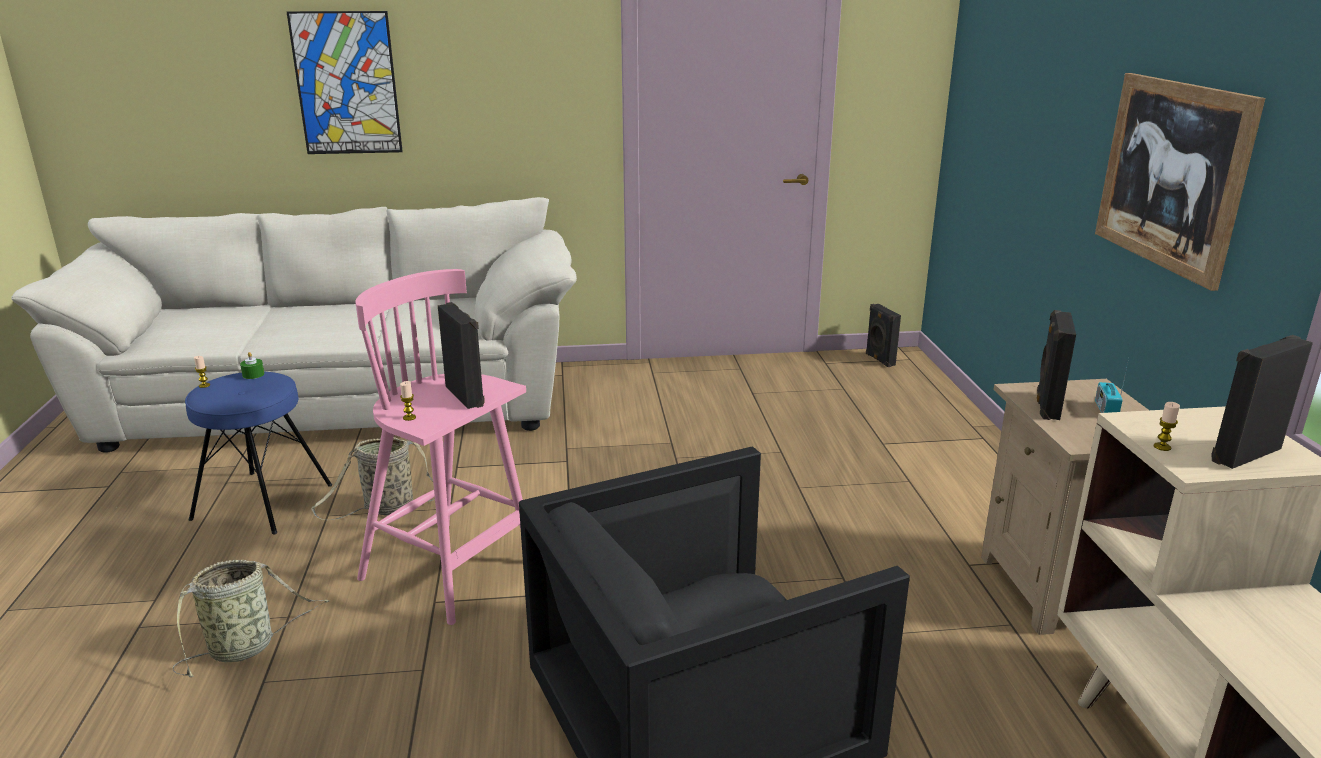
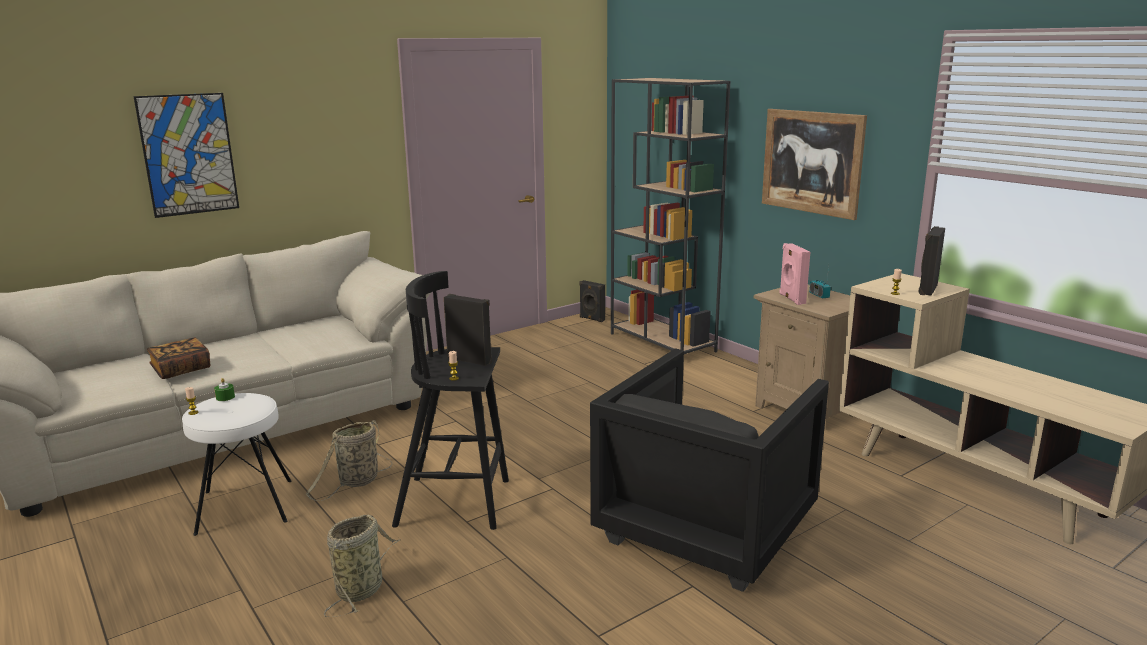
camera: 30 degrees left, 5 degrees down
(263, 502) = (245, 506): blue stool -> white stool
(268, 331) = (181, 369): none -> book
(453, 572) = (458, 502): pink stool -> black stool
(943, 418) = (663, 342): none -> bookcase
(1046, 406) = (791, 299): black speaker -> pink speaker

